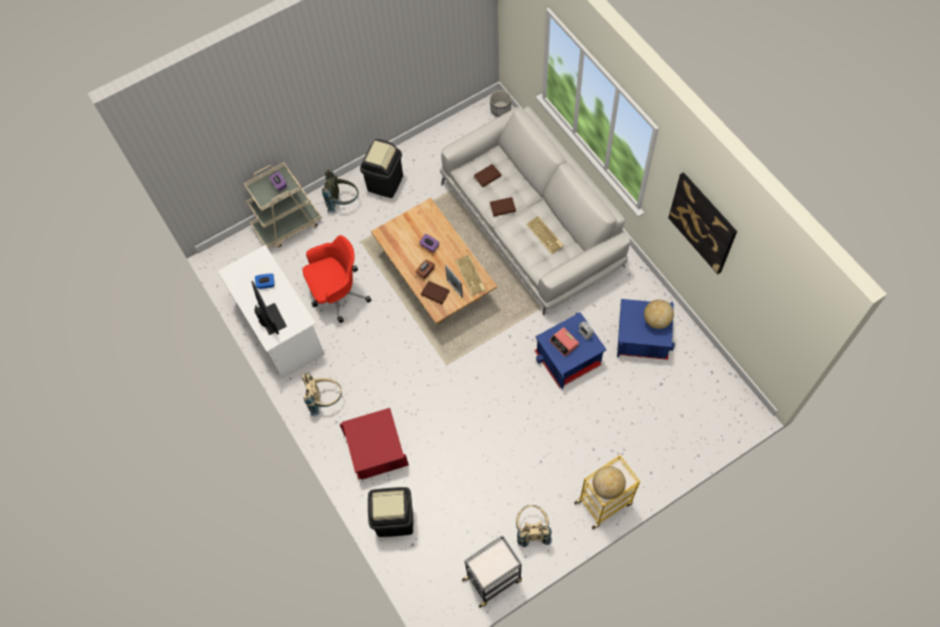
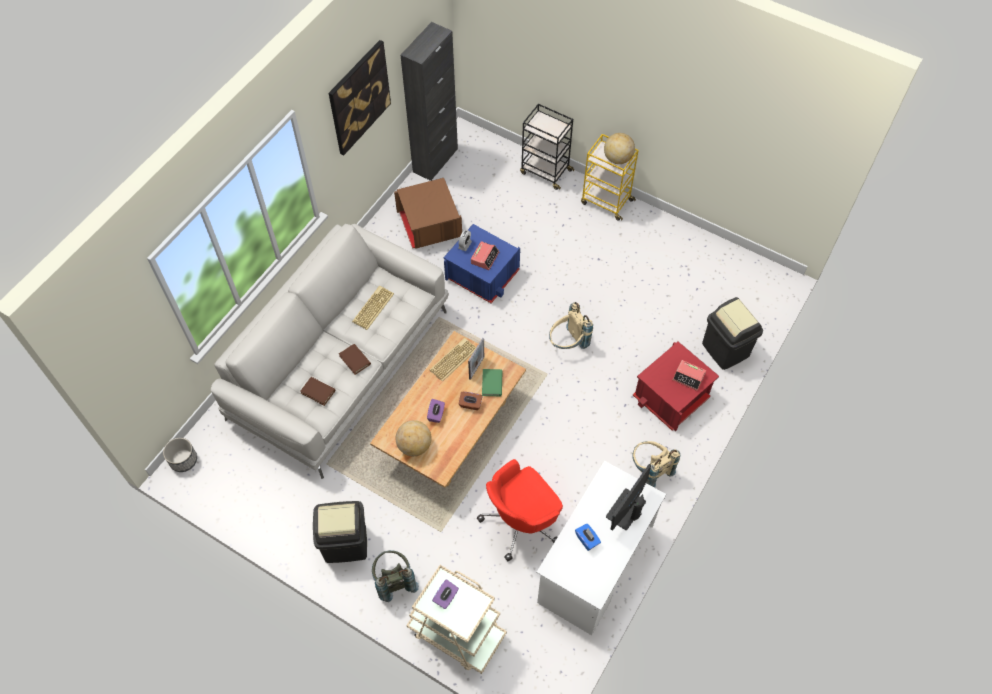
camera: 120 degrees left, 5 degrees down
(338, 294) = (521, 521): red office chair -> red office chair turned 75 degrees counterclockwise
(366, 447) = (689, 377): none -> alarm clock
(435, 293) = (492, 383): brown book -> green book
(493, 579) = (723, 254): black cart -> black cart (545, 171)
(532, 530) = (663, 243): beige backpack -> beige backpack (568, 343)
(642, 336) = (429, 226): blue storage box -> brown storage box
(656, 320) = (421, 196): globe -> globe (414, 446)
(720, 371) = (435, 160): none -> black cabinet

